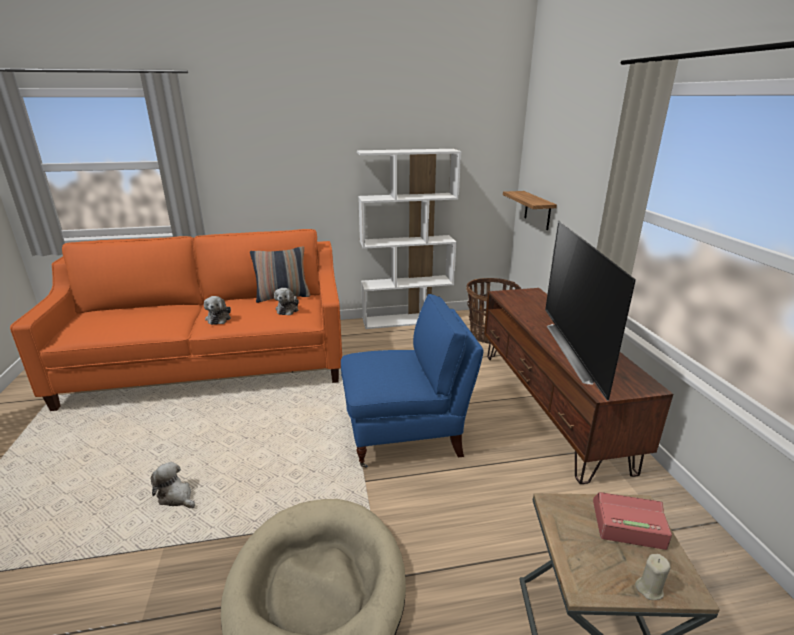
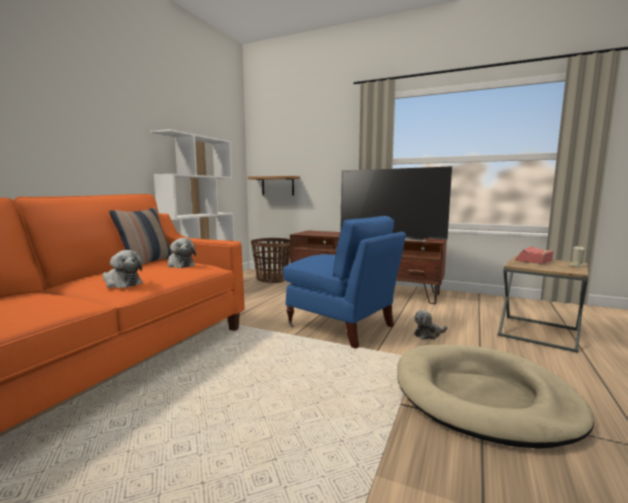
camera: 55 degrees left, 15 degrees down
(176, 496) = (295, 450): plush toy -> plush toy (428, 334)
(405, 434) = (341, 326): blue armchair -> blue armchair turned 105 degrees clockwise

